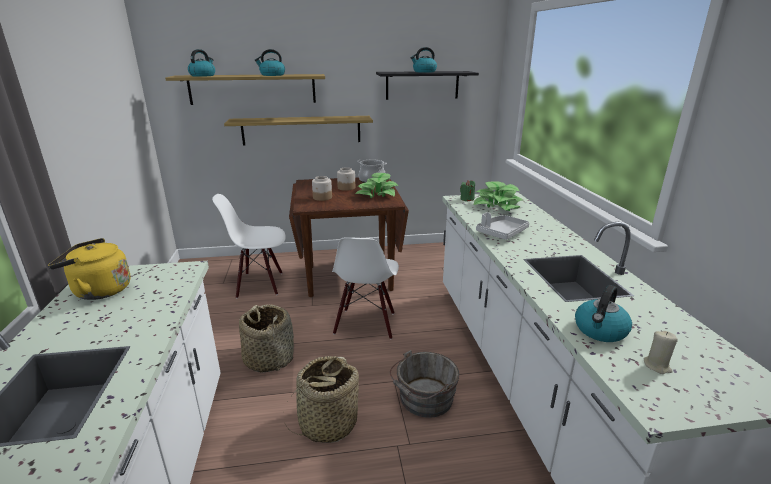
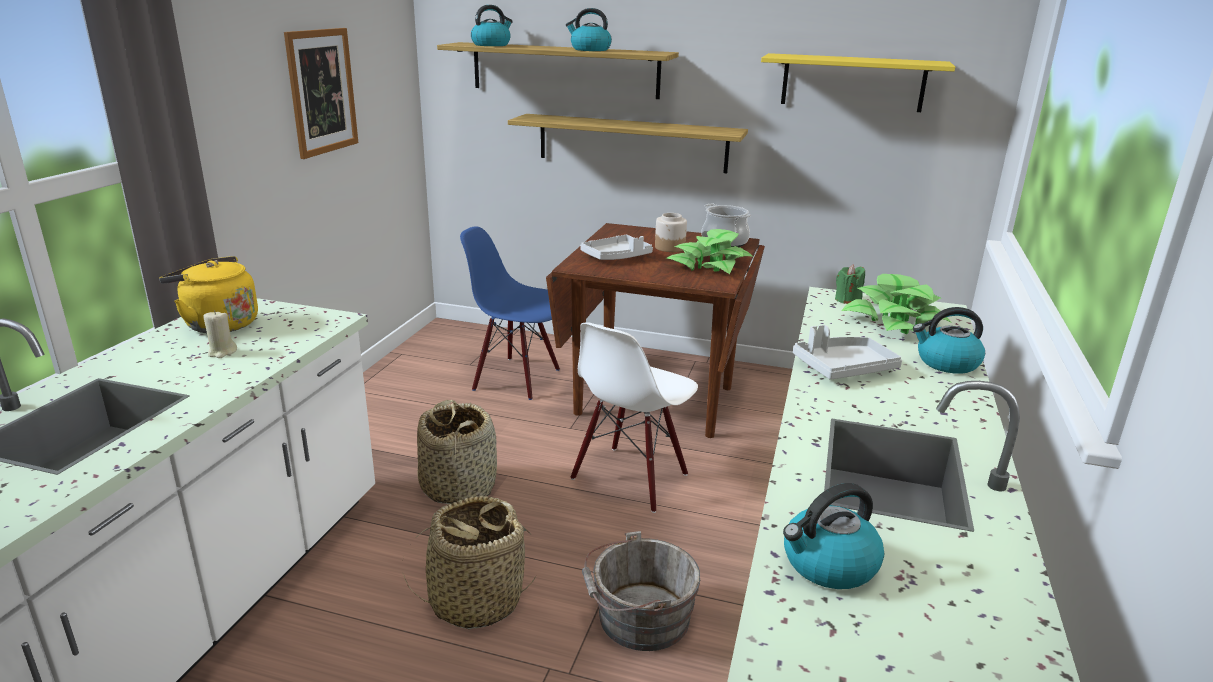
camera: 25 degrees right, 0 degrees up
(98, 114) = (322, 91): none -> picture
(260, 284) = (517, 378): white chair -> blue chair
(322, 197) = (616, 257): jar -> grey tray
(422, 85) = (852, 82): black shelf -> yellow shelf
(424, 72) = (851, 58): kettle -> kettle (946, 363)
(657, 366) = (864, 649): beige candle -> beige candle (222, 352)

